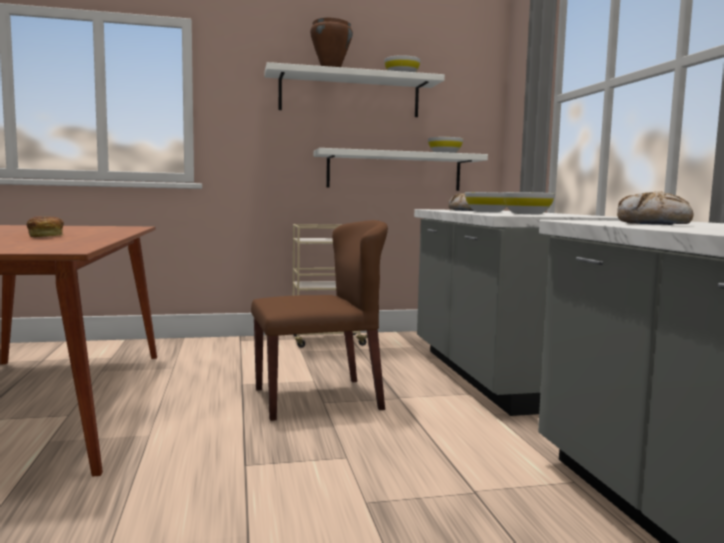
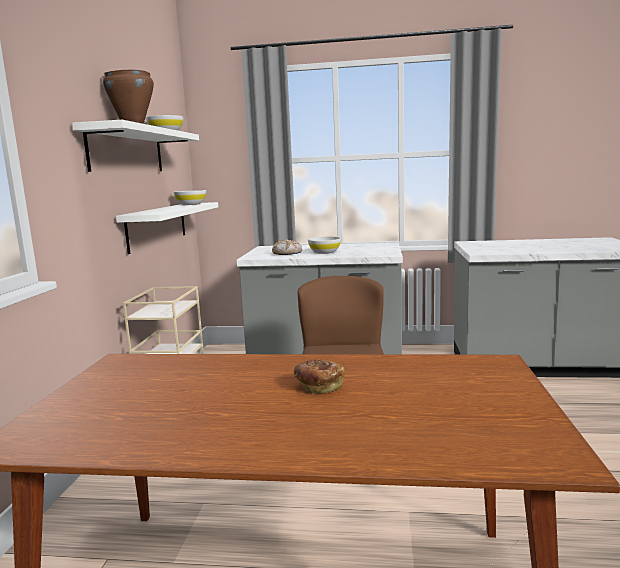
camera: 70 degrees left, 5 degrees up
(527, 214) = (363, 249): white bowl -> none
(654, 224) = (511, 248): bread -> none

